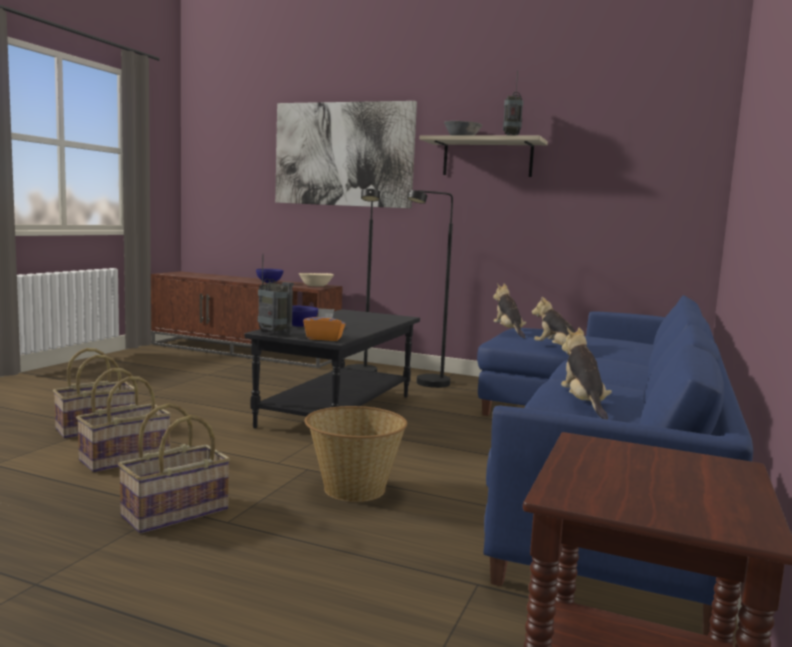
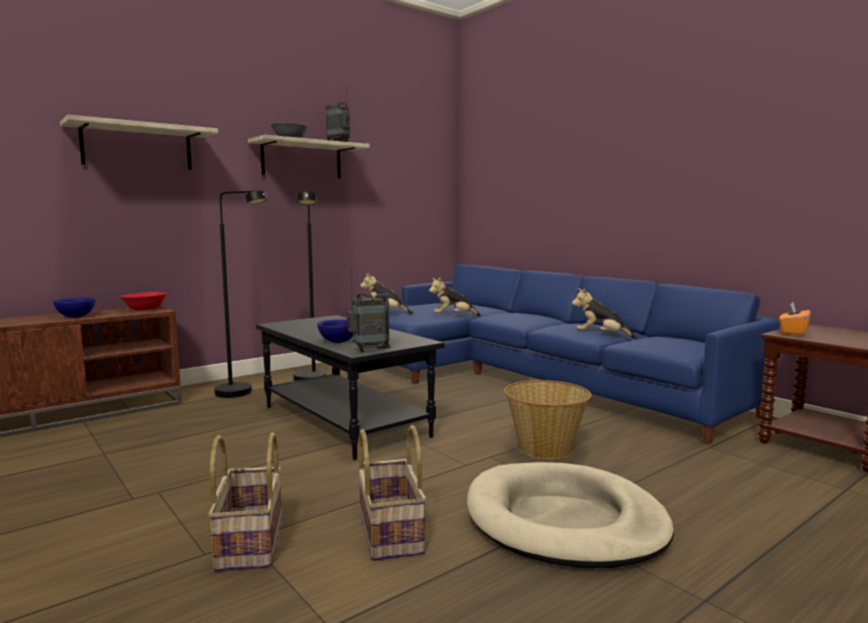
camera: 60 degrees left, 0 degrees up
(175, 513) = (564, 521): basket -> beige dog bed
(316, 286) = (146, 309): beige bowl -> red bowl
(324, 338) = (413, 342): orange tissue box -> orange tissue box (793, 332)
(343, 154) = (137, 147): picture -> shelf

